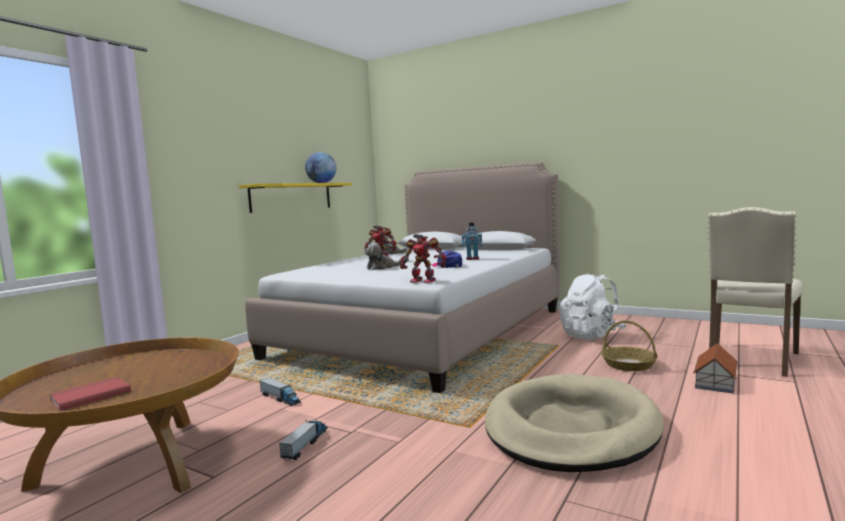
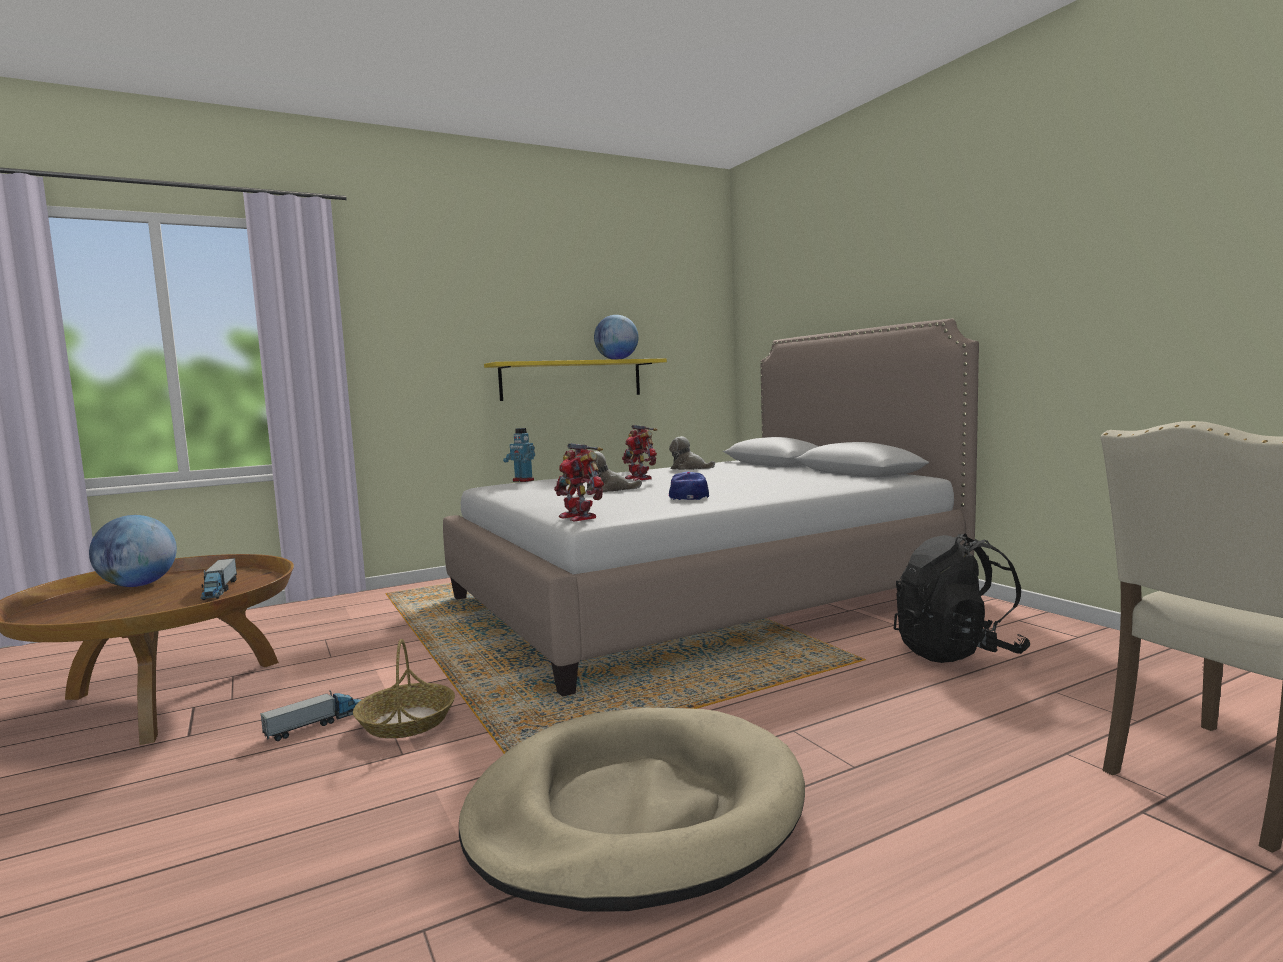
camera: 30 degrees right, 0 degrees up
(74, 376) = (138, 585): none -> globe
(90, 395) = (96, 609): red book -> none
(280, 399) = (394, 656): toy truck -> toy truck (219, 589)
(472, 259) = (758, 488): toy robot -> toy robot (523, 481)
(591, 335) = (957, 653): white backpack -> black backpack
(628, 365) = (930, 725): basket -> basket (406, 721)
(715, 382) = (1055, 810): toy house -> none

